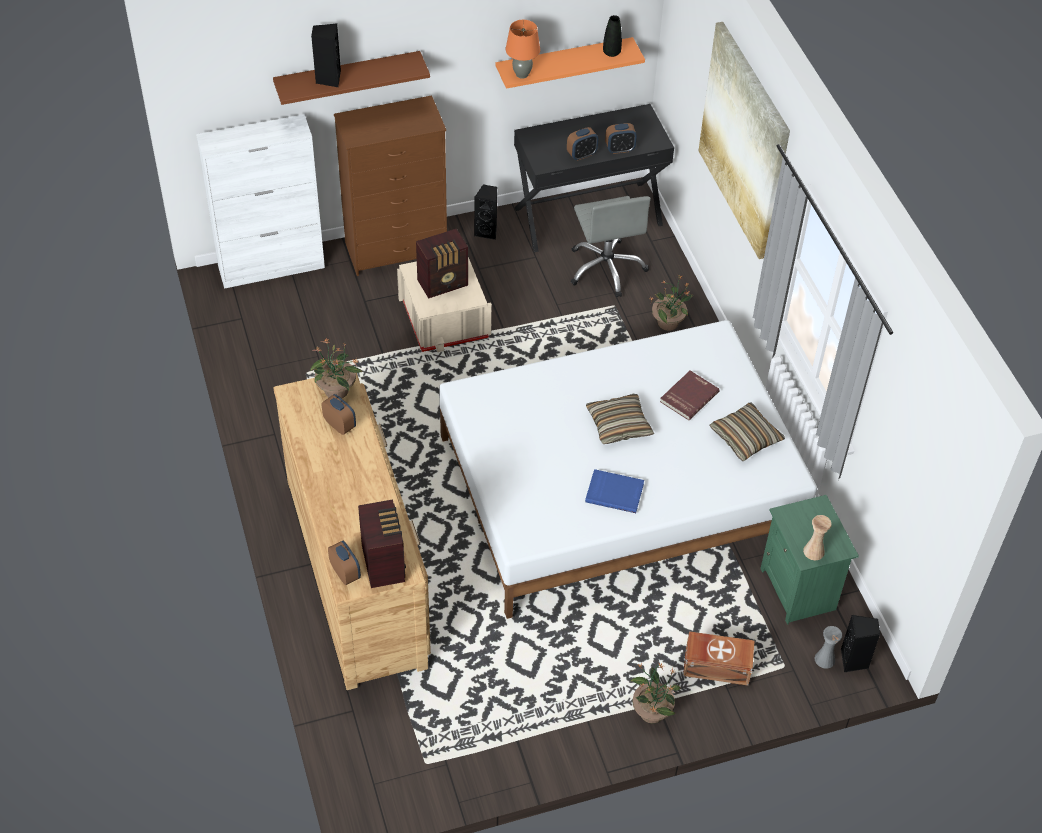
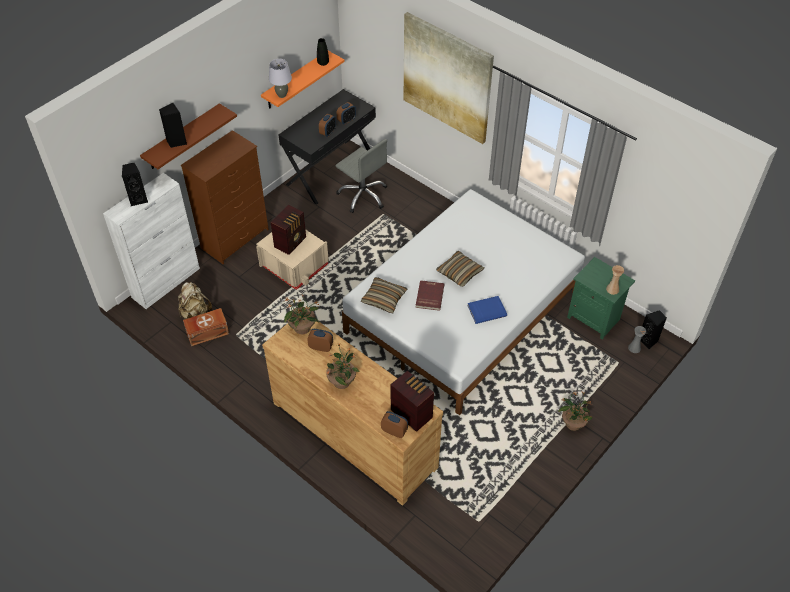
camera: 30 degrees left, 0 degrees up
(278, 321) = (195, 312): none -> beige backpack
(487, 231) = (280, 204): black speaker -> black speaker (138, 199)
(522, 74) = (282, 95): orange table lamp -> grey table lamp
(668, 322) = (419, 210): potted plant -> potted plant (342, 381)
(688, 396) = (483, 239): red book -> red book (429, 296)
(715, 665) = (585, 381): brown storage box -> brown storage box (206, 332)
(745, 437) = (529, 247): pillow -> pillow (383, 299)

